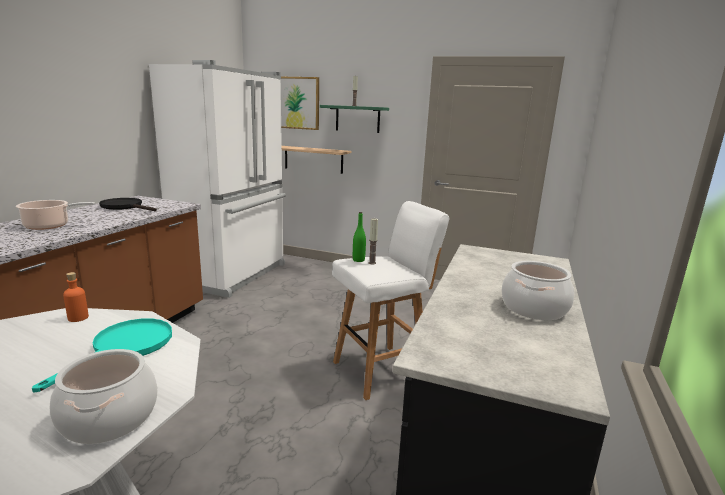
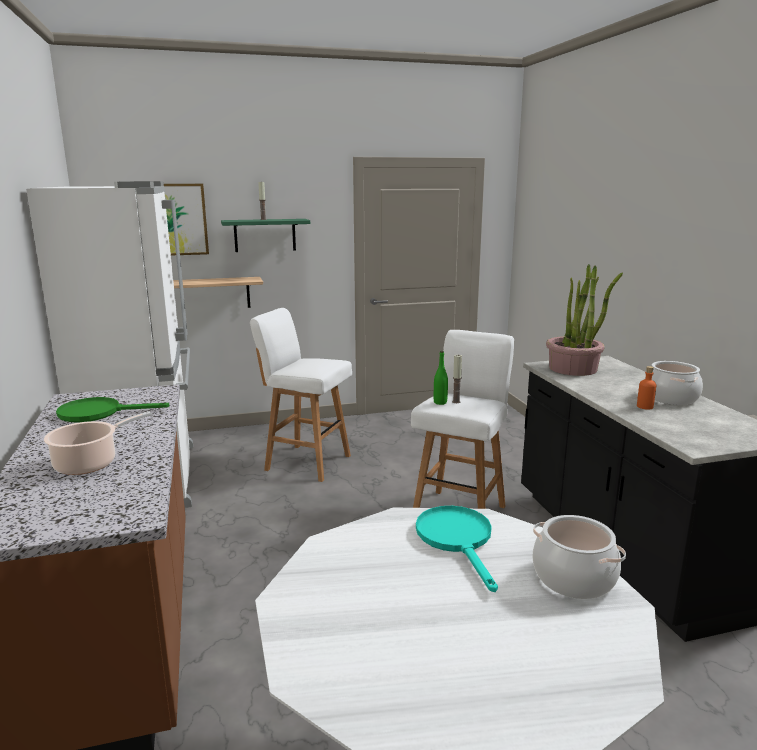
camera: 35 degrees left, 0 degrees up
(78, 318) = (347, 540): orange bottle -> orange bottle (644, 406)
(125, 207) = (99, 413): black frying pan -> green frying pan
(332, 295) = (306, 462): none -> white stool
(495, 259) = (573, 368): none -> potted plant

